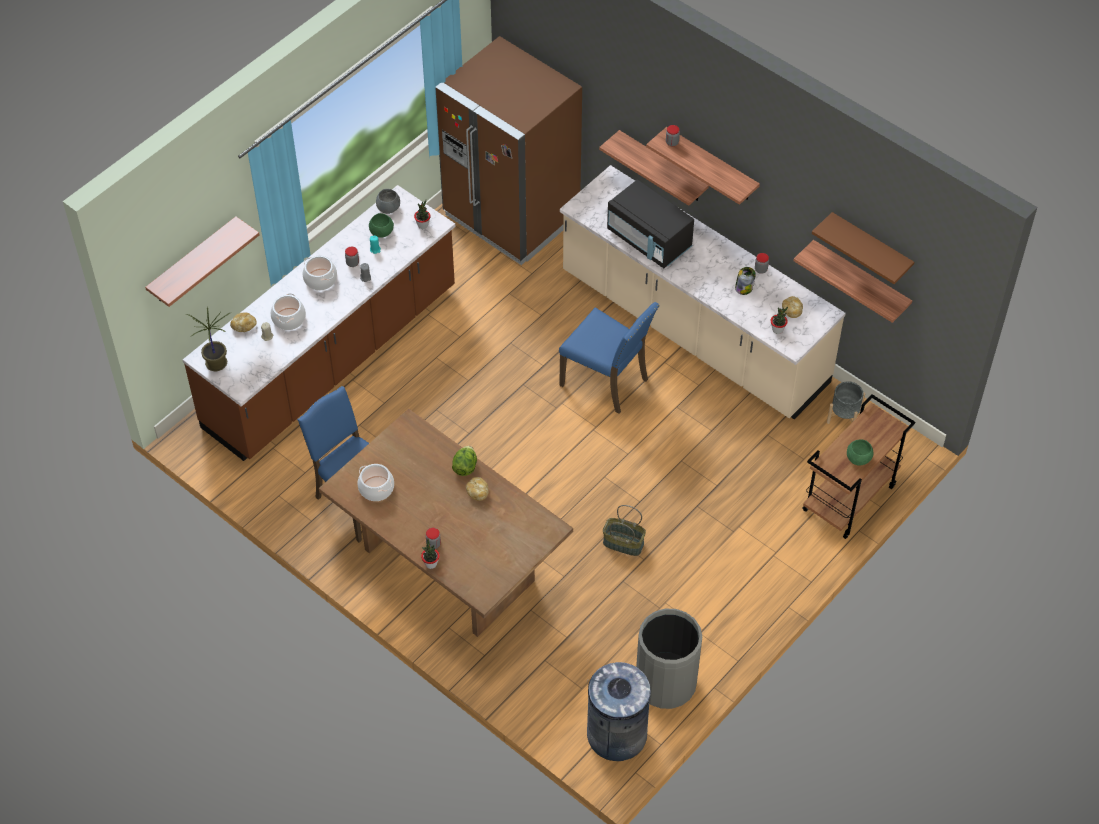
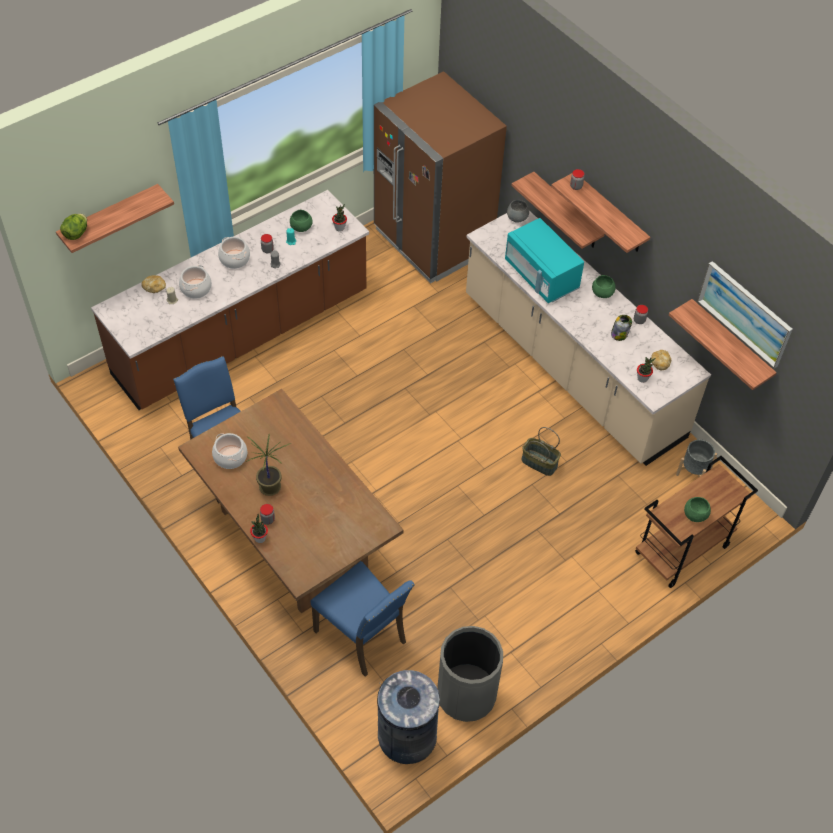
camera: 10 degrees right, 0 degrees up
(216, 363) = (119, 316): potted plant -> potted plant (269, 487)
(389, 208) = (313, 208): grey bowl -> grey bowl (517, 218)
(465, 467) = (318, 452): lettuce -> lettuce (76, 234)
(477, 492) = (323, 478): bread -> none
(606, 381) = (481, 399): blue chair -> blue chair (363, 636)
(622, 544) = (458, 551): basket -> basket (538, 463)
(649, 240) = (541, 276): black microwave -> turquoise microwave
(716, 247) = (602, 293): none -> green bowl
(870, 247) = (745, 313): brown shelf -> picture

